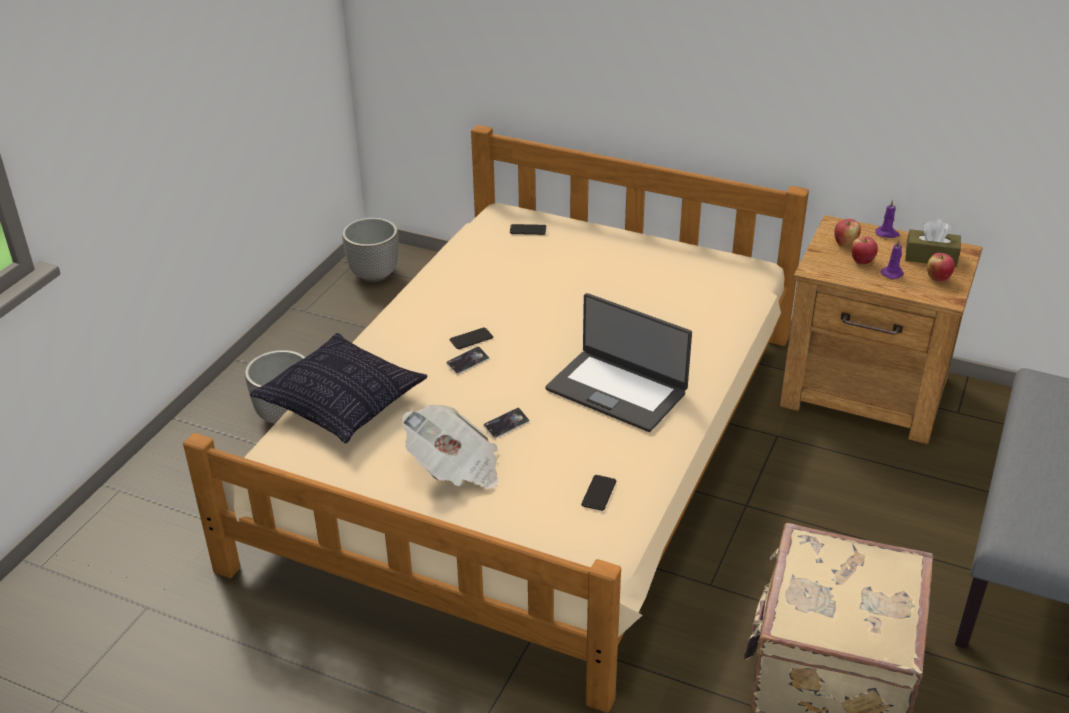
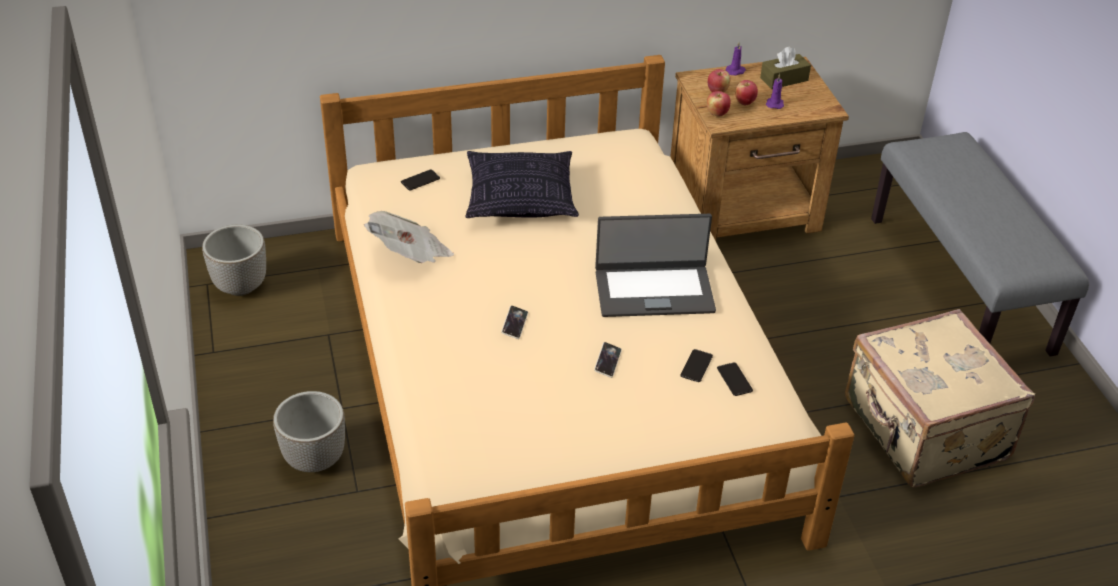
camera: 40 degrees left, 5 degrees up
(343, 404) = (455, 412): pillow -> pillow (521, 199)
(455, 468) = (611, 417): newspaper -> newspaper (410, 255)
(471, 339) = (492, 302): phone -> phone (696, 366)
(937, 278) = (806, 95): apple -> apple (717, 113)

